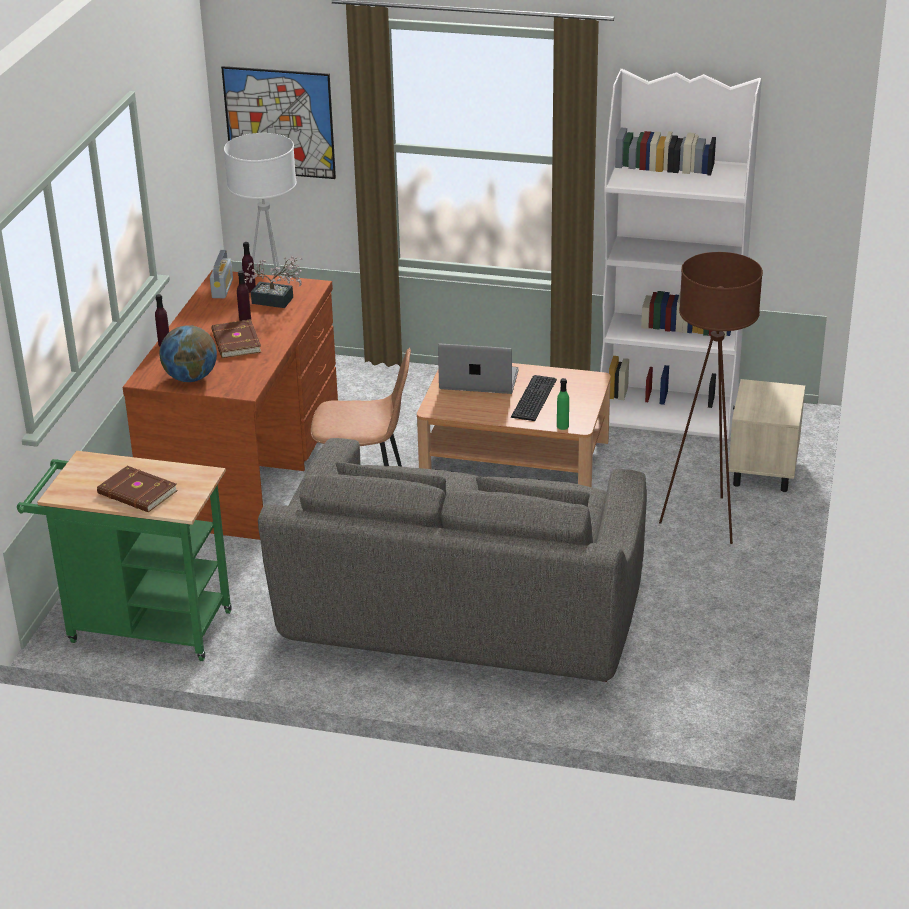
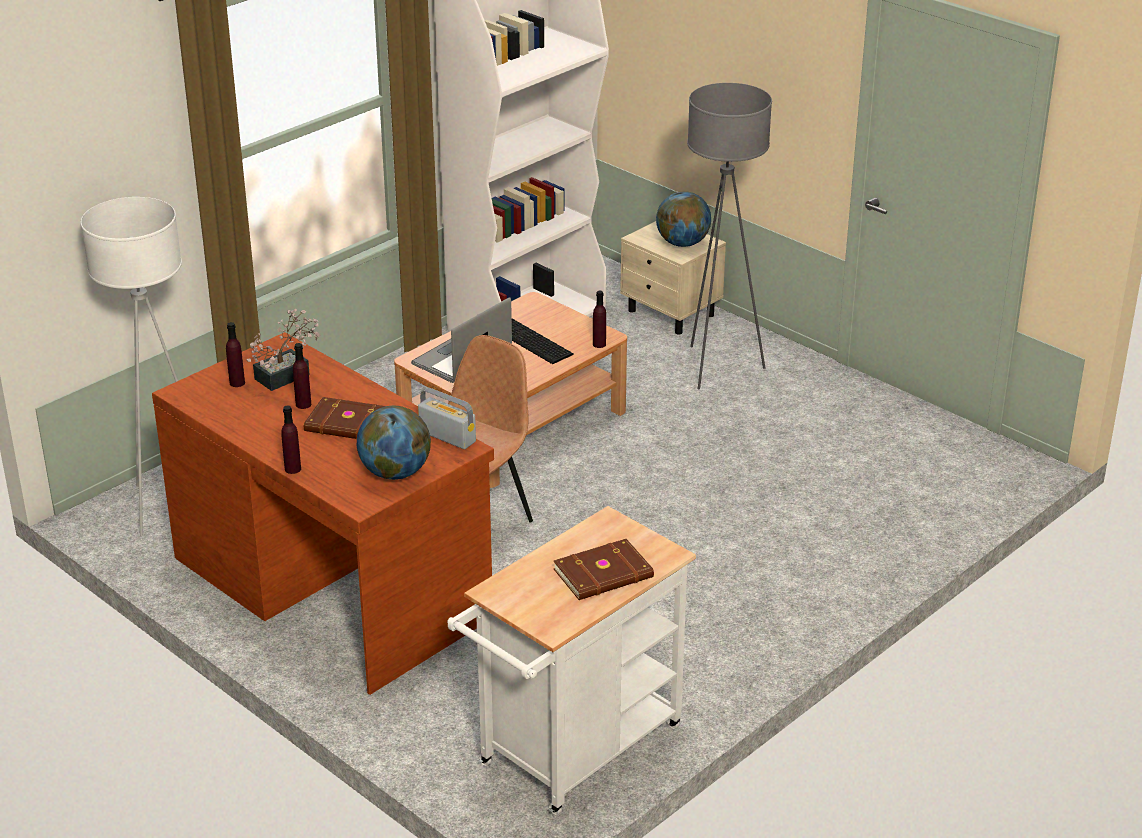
camera: 60 degrees left, 0 degrees up
(140, 626) = (572, 754): green cart -> white cart
(222, 288) = (210, 398): radio -> radio (447, 436)
(279, 122) = (90, 189): picture -> none
(462, 615) = (743, 541): grey sofa -> none
(562, 426) = (599, 344): green bottle -> purple bottle
(705, 520) = (717, 367): brown floor lamp -> grey floor lamp
(768, 407) = (682, 243): none -> globe

